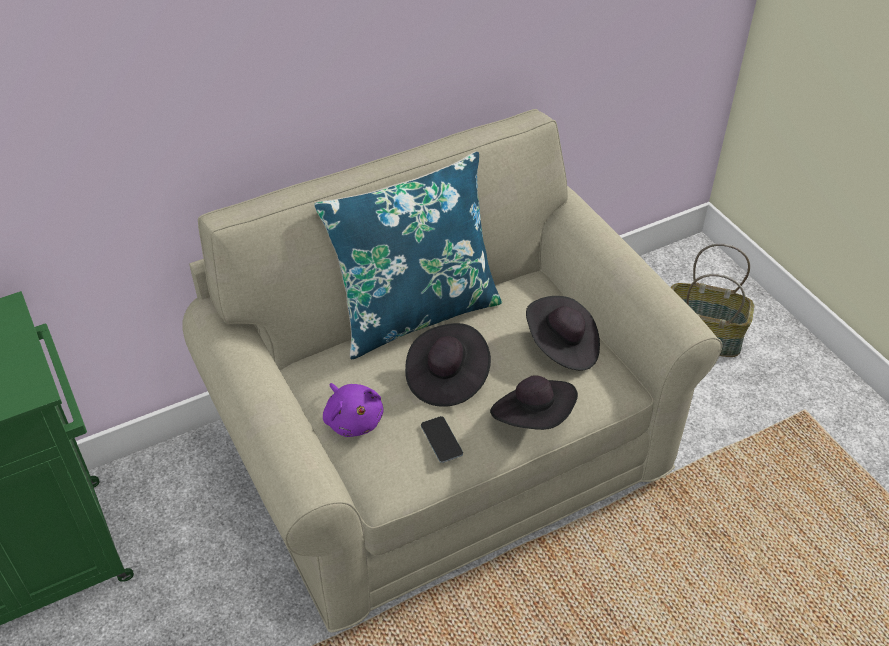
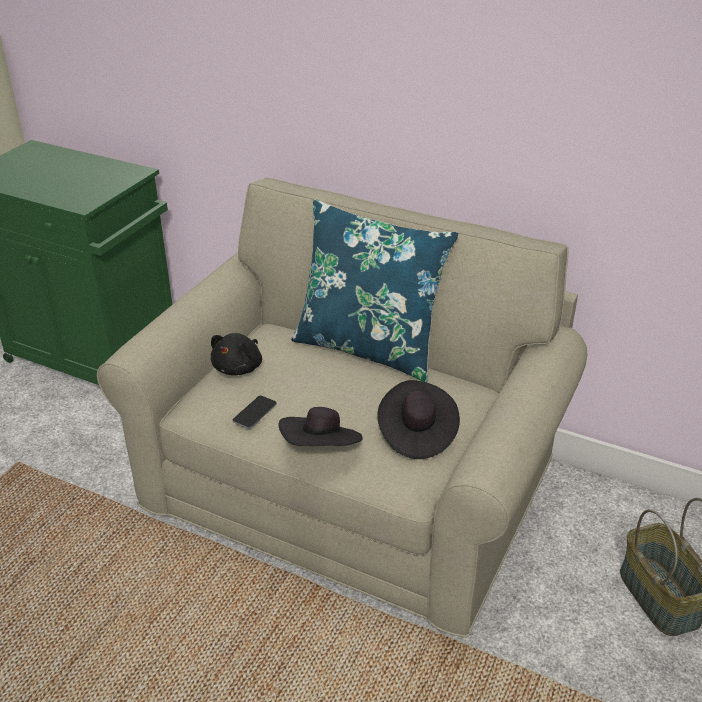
camera: 55 degrees right, 10 degrees down
(353, 419) = (239, 367): purple plush toy -> black plush toy
(447, 378) = (317, 389): black hat -> none

